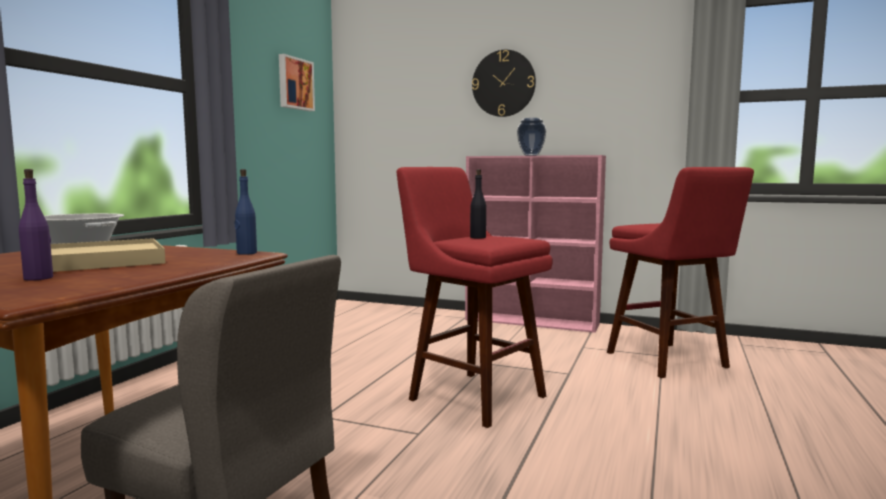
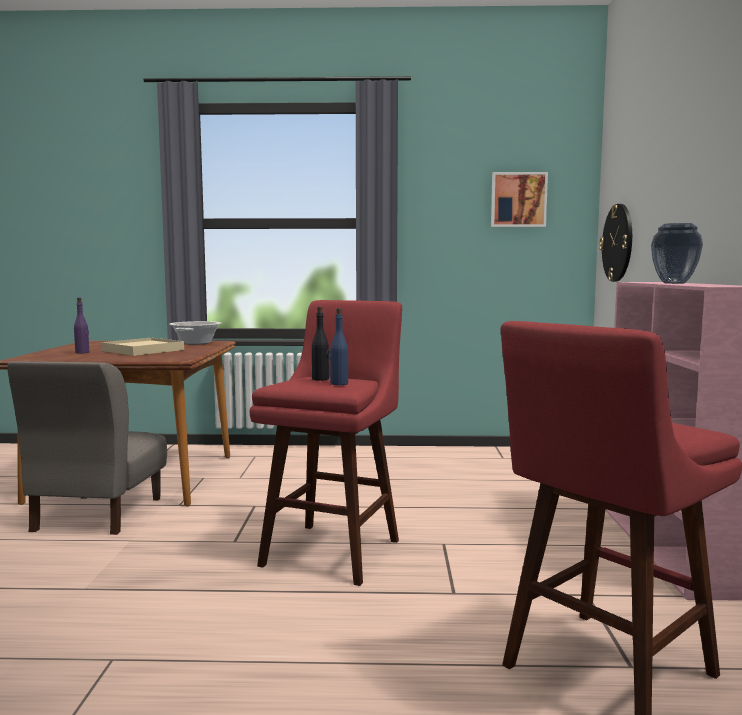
camera: 70 degrees right, 0 degrees up
(246, 253) = (182, 358): blue bottle -> blue bottle (339, 383)
(503, 83) = (697, 167): wall clock -> wall clock (618, 243)

